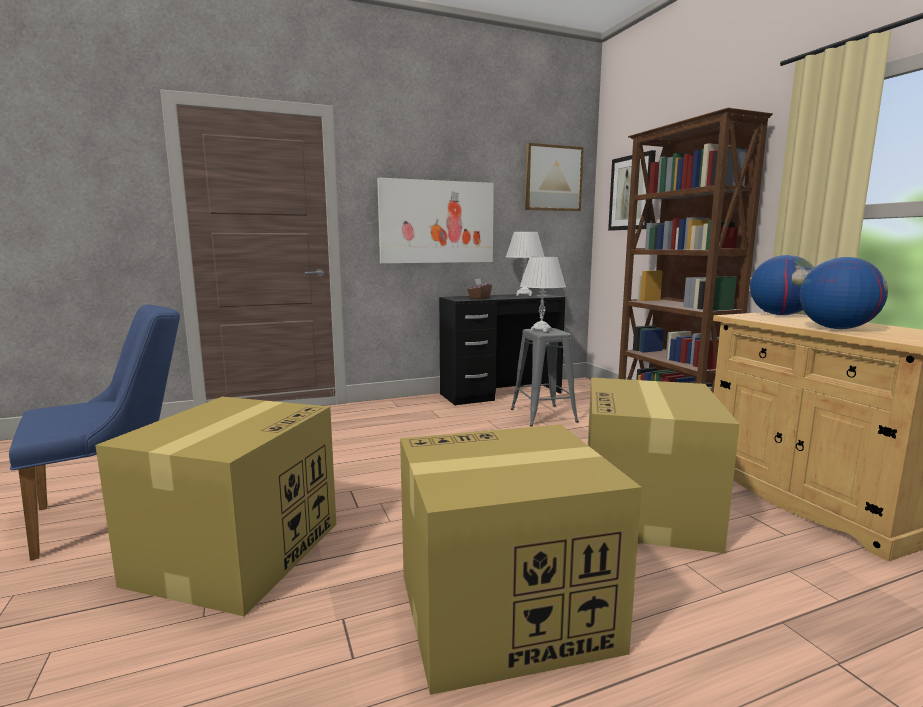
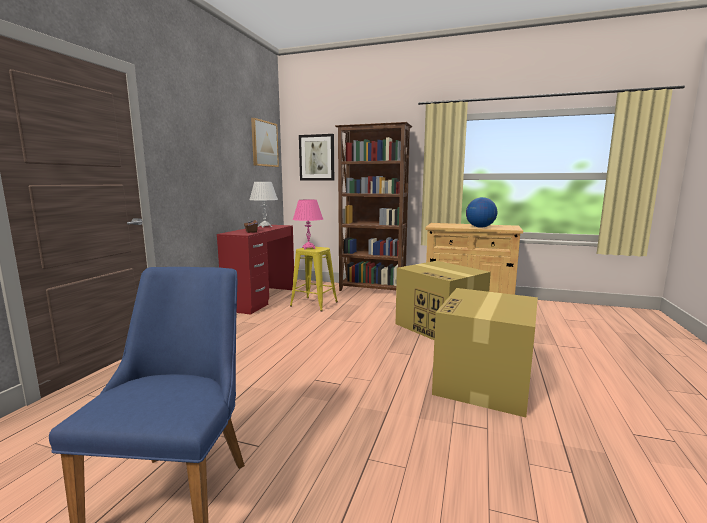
camera: 50 degrees left, 0 degrees up
(238, 551) = (340, 438): cardboard box -> none
(437, 222) = (209, 174): picture -> none
(500, 393) = (261, 299): black desk -> red desk
(541, 330) = (308, 248): white table lamp -> pink table lamp
(543, 415) = (314, 304): grey stool -> yellow stool
(780, 315) = (441, 224): globe -> none

